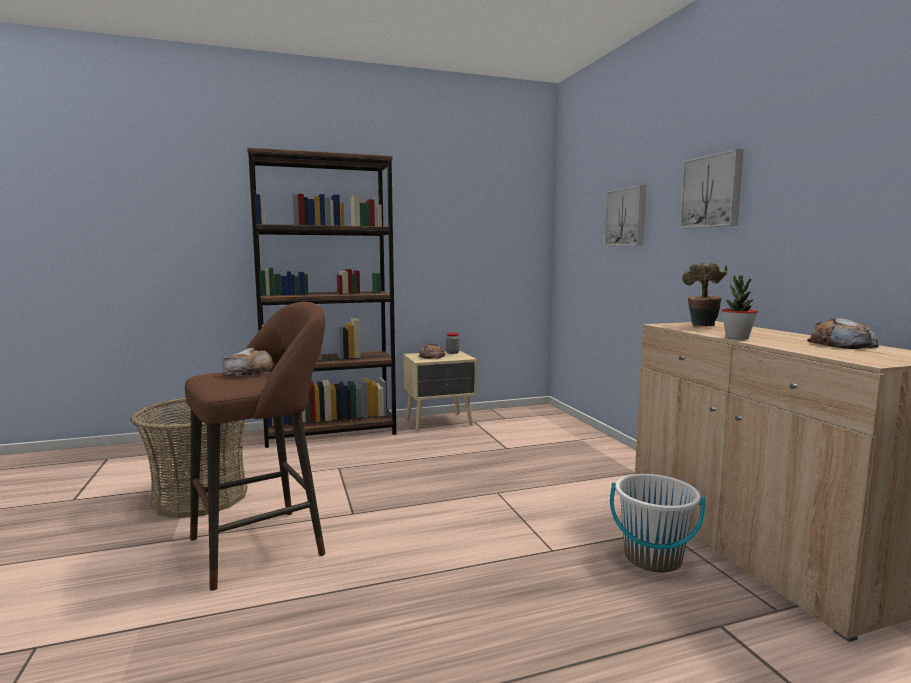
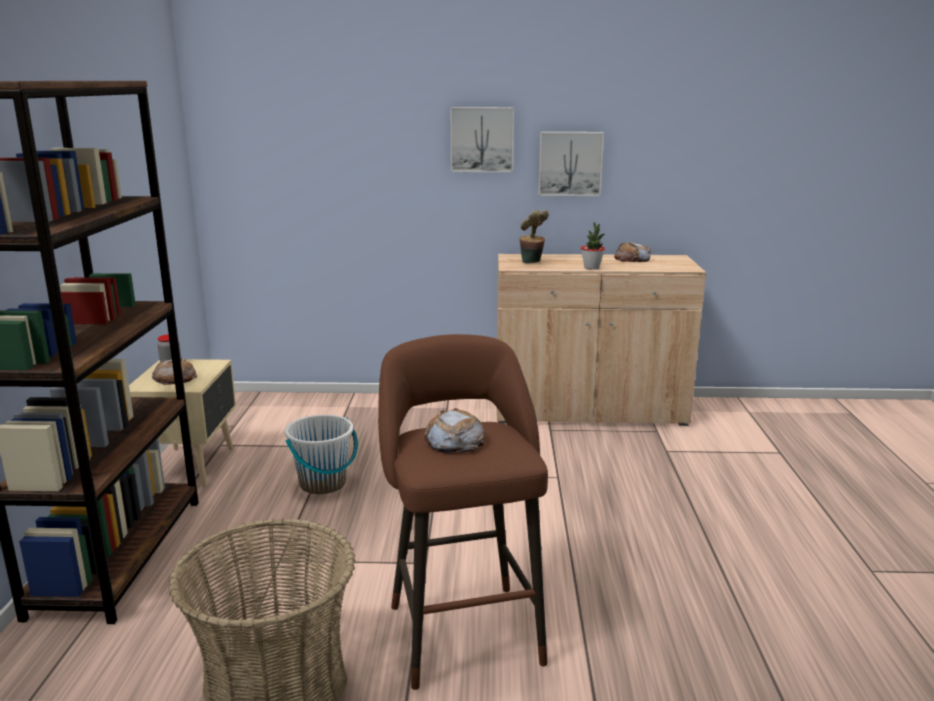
camera: 70 degrees left, 10 degrees up
(627, 217) = (357, 154): picture -> picture (570, 163)
(652, 558) = (586, 445): white bucket -> white bucket (323, 484)

